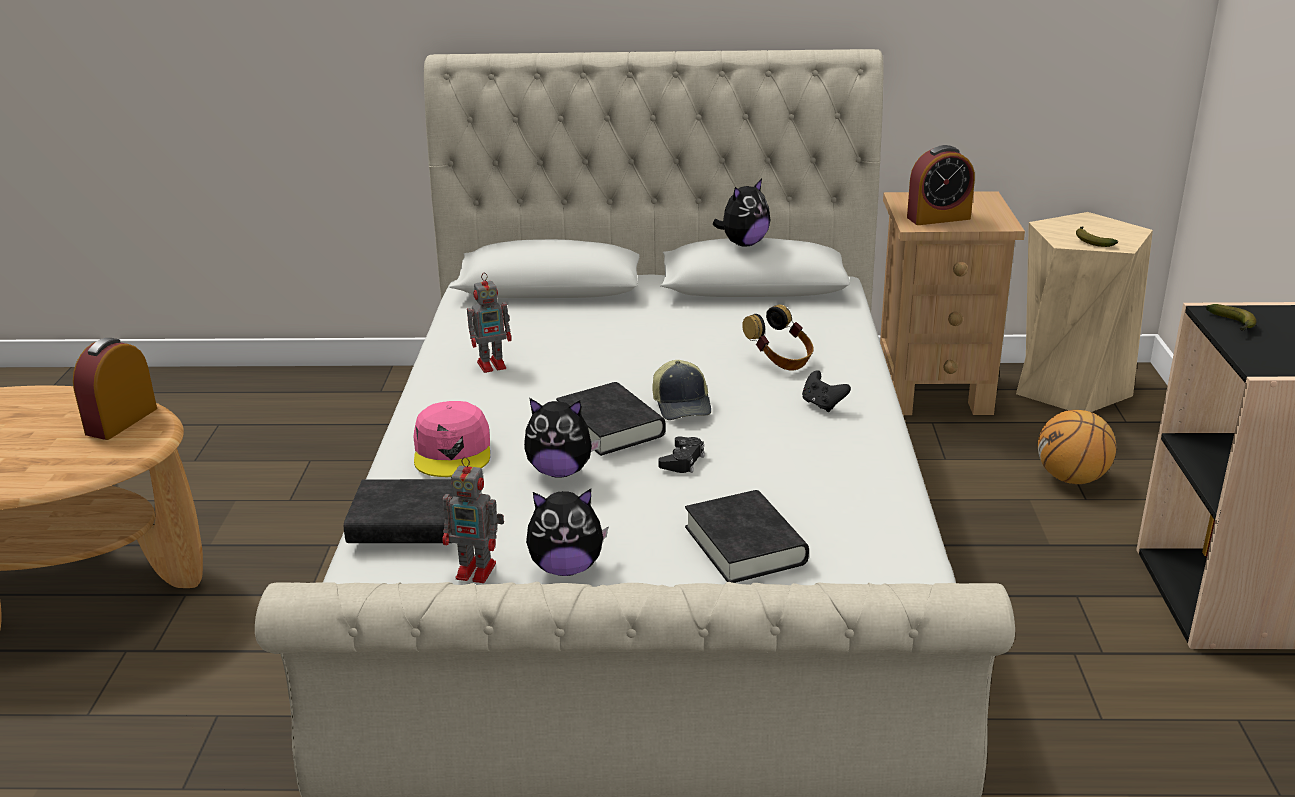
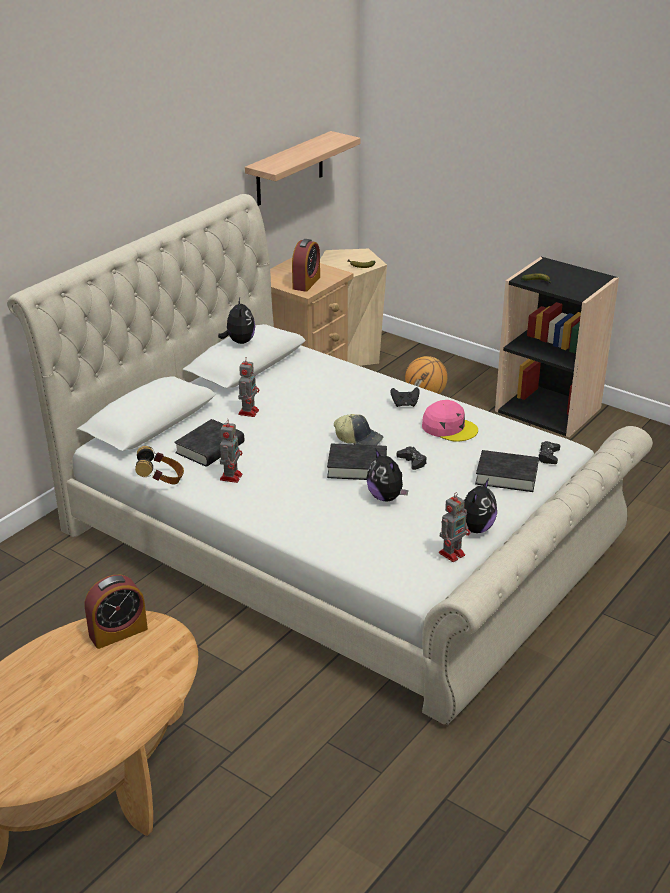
camera: 55 degrees left, 5 degrees up
(121, 421) = (118, 632): alarm clock -> alarm clock turned 90 degrees counterclockwise
(407, 522) = (387, 558): black book -> black book (210, 448)
(453, 451) = (325, 521): pink cap -> pink cap (449, 428)
(560, 471) = (386, 497): plush toy -> plush toy turned 105 degrees clockwise
(651, 323) = (249, 411): none -> toy robot
(780, 361) = (345, 395): headphones -> headphones (161, 481)
(857, 564) = (548, 456): none -> black game controller
(1014, 48) = (289, 169): none -> shelf

